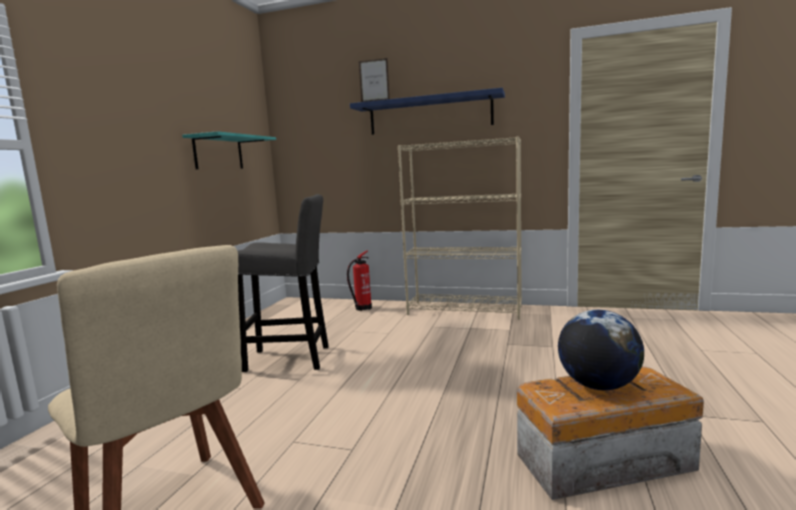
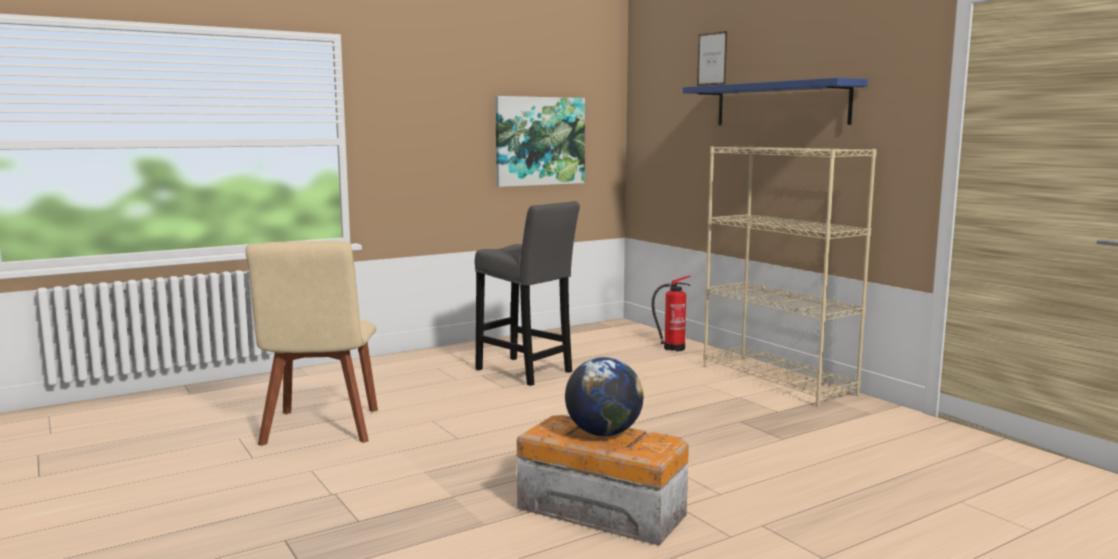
camera: 40 degrees right, 0 degrees up
(218, 153) = (539, 141): turquoise shelf -> picture

